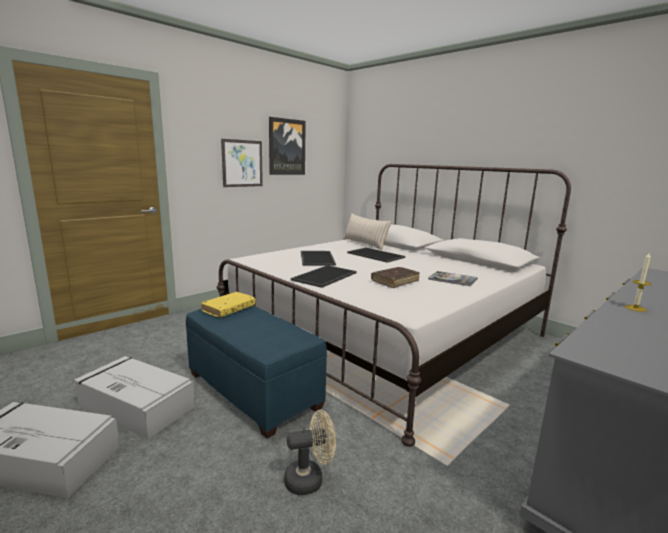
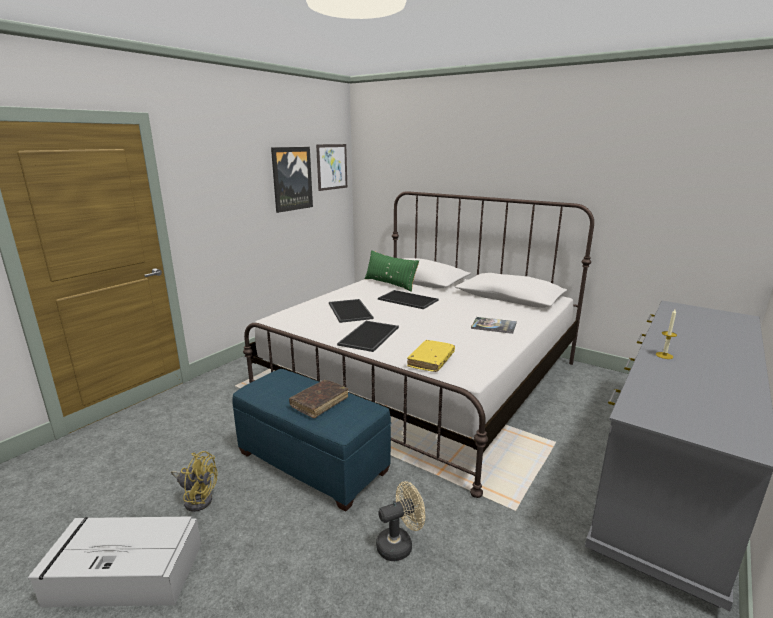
camera: 10 degrees left, 5 degrees up
(136, 406) = (197, 498): grey storage box -> yellow fan
(229, 309) = (277, 383): yellow book -> yellow book (431, 361)
(242, 163) = (247, 204): picture -> picture (332, 167)
(364, 244) = (390, 284): beige pillow -> green pillow
(395, 281) = (440, 335): brown book -> brown book (319, 403)

